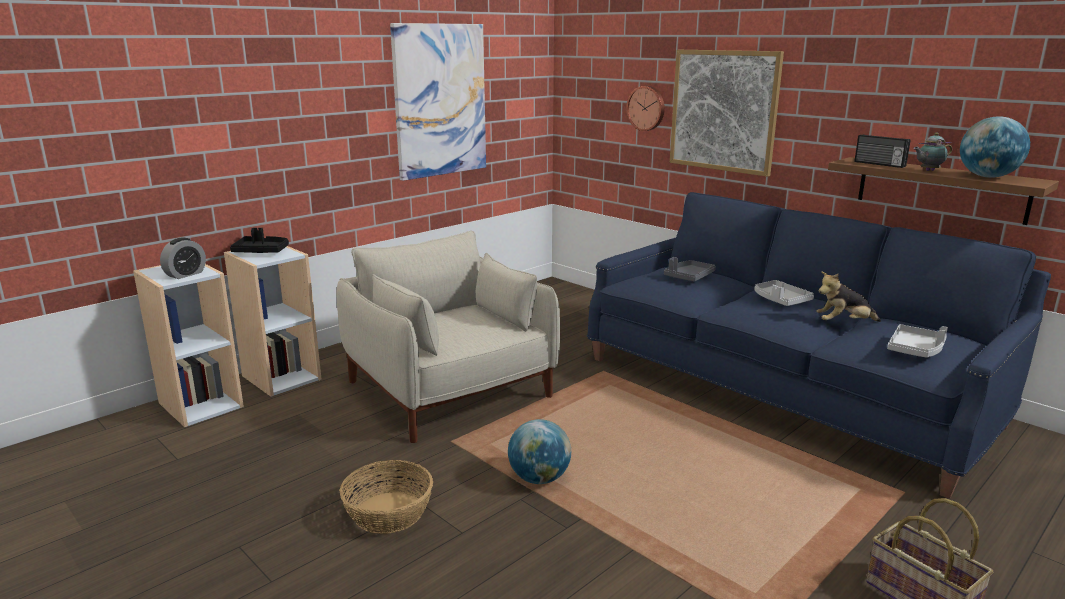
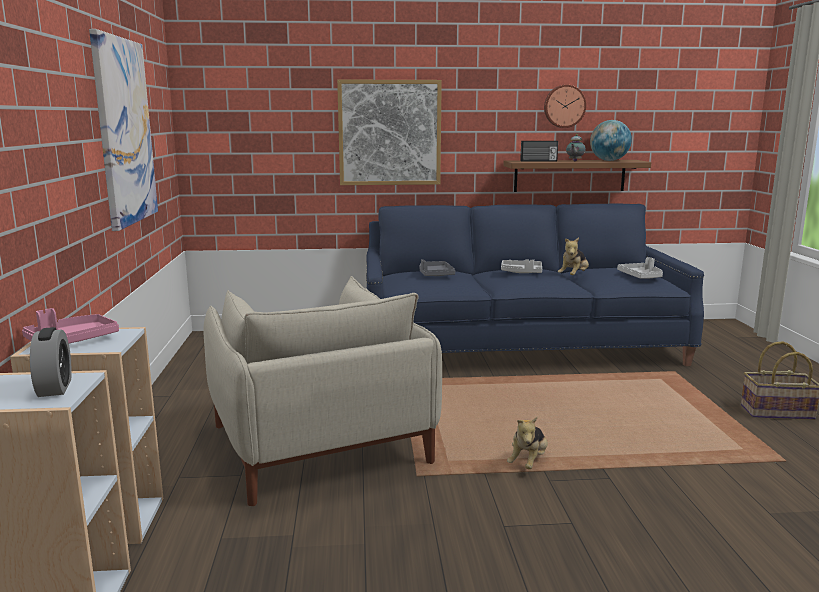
camera: 50 degrees left, 5 degrees down
(261, 251) = (71, 341): black tray -> pink tray
(389, 512) = (500, 547): basket -> none
(449, 389) = (318, 443): beige armchair -> beige armchair turned 120 degrees counterclockwise
(539, 478) = (528, 462): globe -> plush toy
(646, 108) = (304, 136): wall clock -> wall clock (564, 106)

